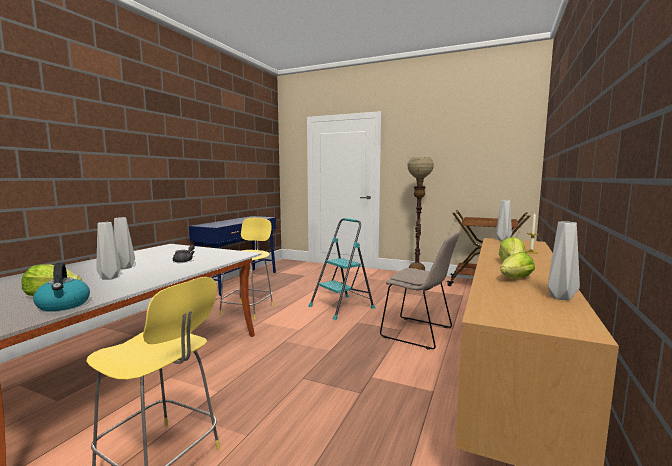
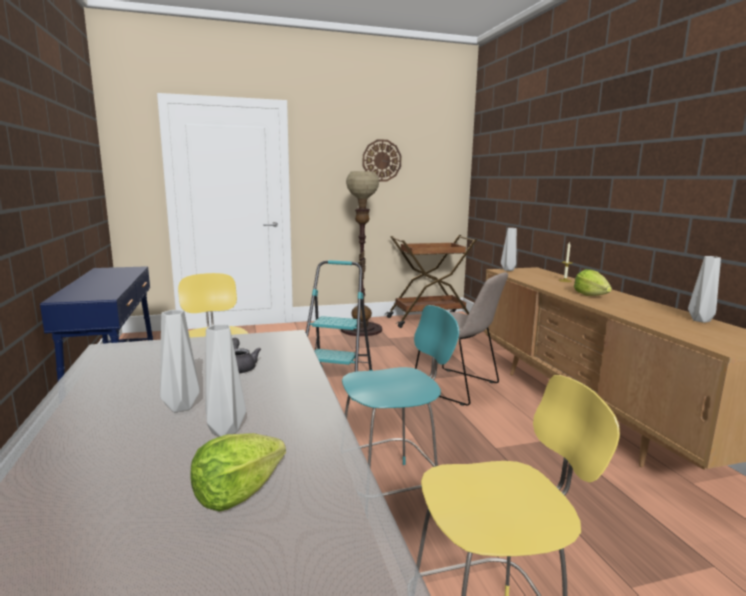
camera: 40 degrees left, 5 degrees up
(64, 305) = (332, 496): kettle -> none
(263, 370) = (390, 491): none -> turquoise stool
(419, 333) = (458, 387): beige chair -> beige chair turned 45 degrees clockwise
(452, 149) = (381, 160): none -> wall clock
(514, 279) = (637, 311): lettuce -> none

